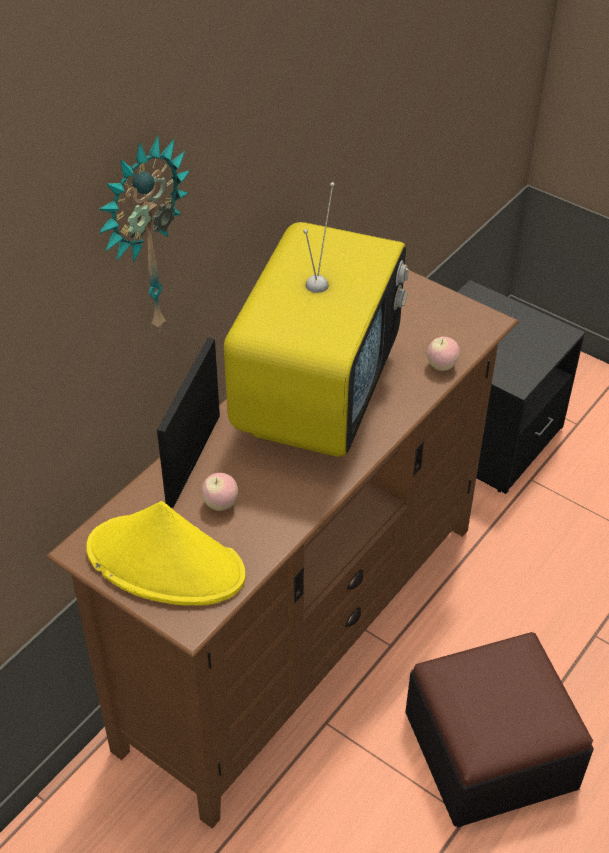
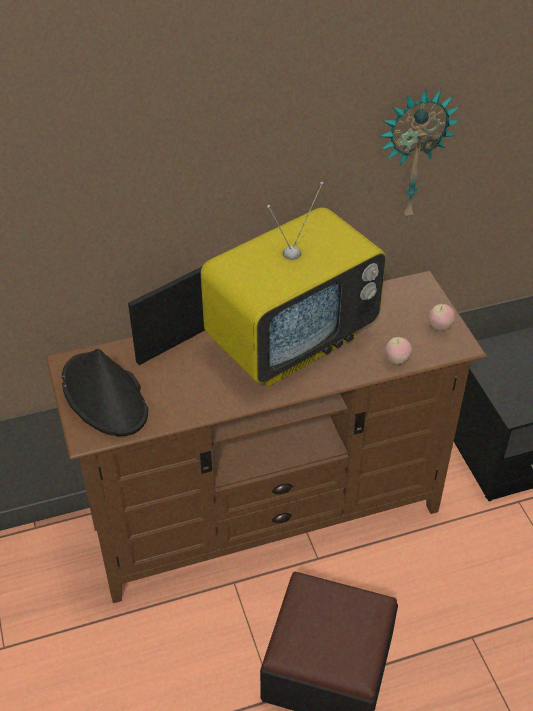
camera: 35 degrees right, 0 degrees up
(142, 239) = (161, 169): wall clock -> wall clock (413, 154)
(166, 563) = (105, 396): yellow hat -> black hat
(220, 504) = (168, 377): apple -> apple (440, 327)

